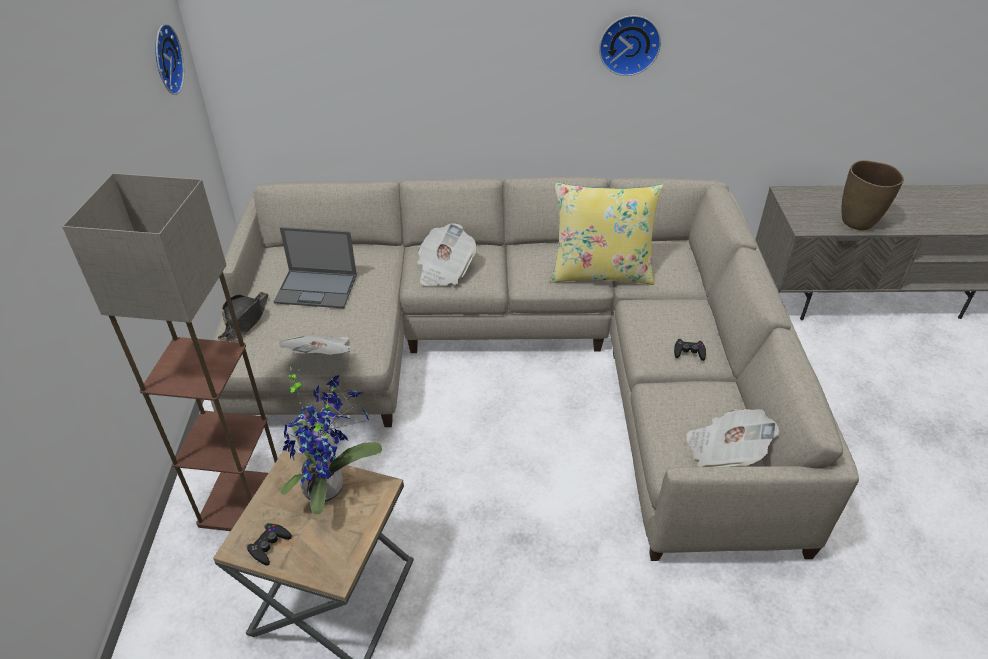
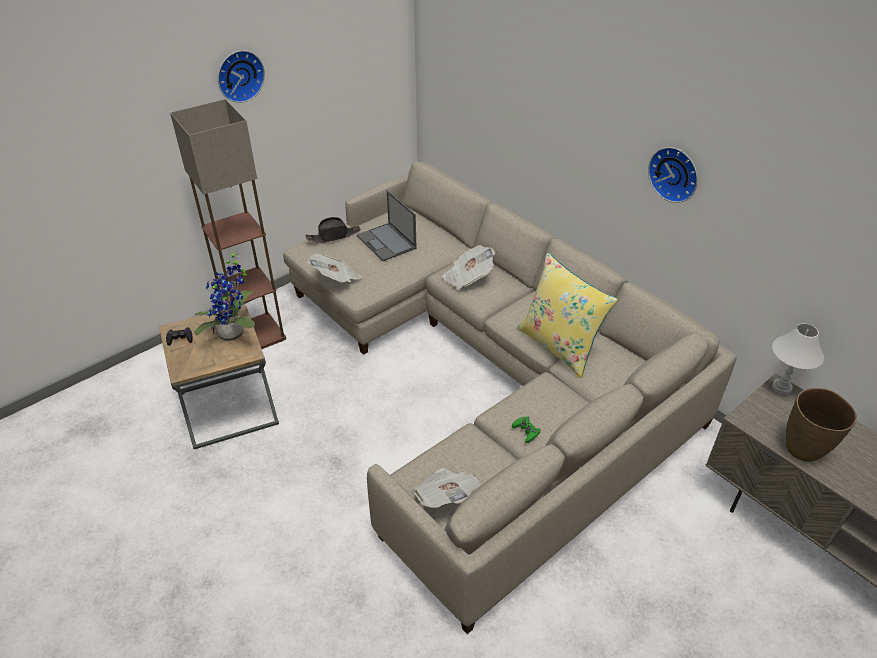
camera: 50 degrees right, 0 degrees up
(164, 59) = (371, 53): wall clock -> wall clock (239, 75)
(689, 352) = (526, 431): black game controller -> green game controller
(787, 193) = (781, 388): none -> white table lamp

